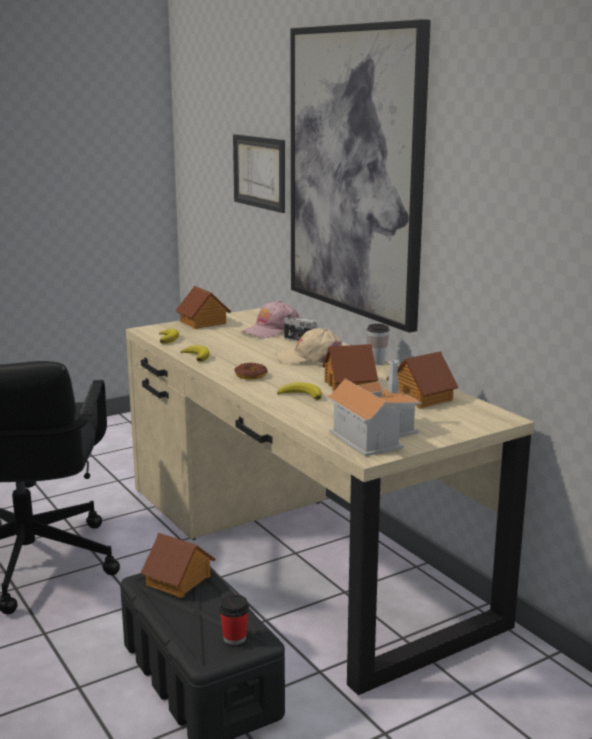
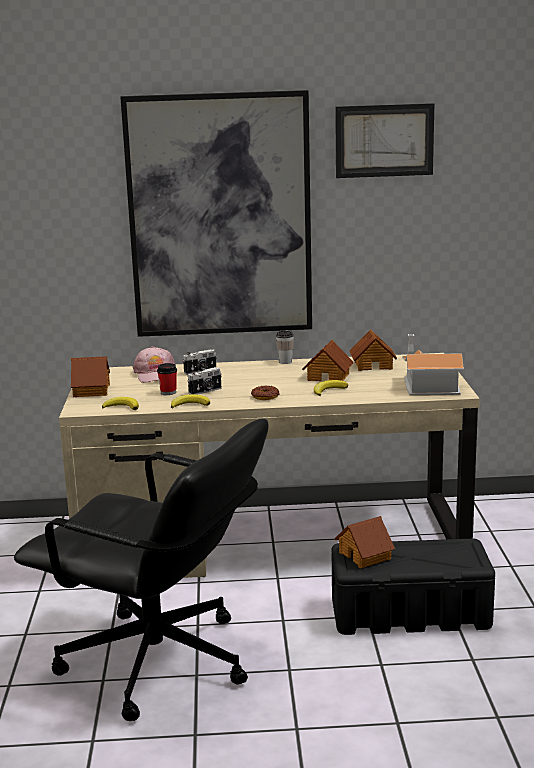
camera: 60 degrees left, 0 degrees up
(234, 638) = (458, 550): cup -> cup (168, 392)
(242, 354) = (206, 391): none -> camera
(259, 172) = (58, 236): picture -> picture (384, 140)
(311, 358) = (250, 375): beige cap -> none

